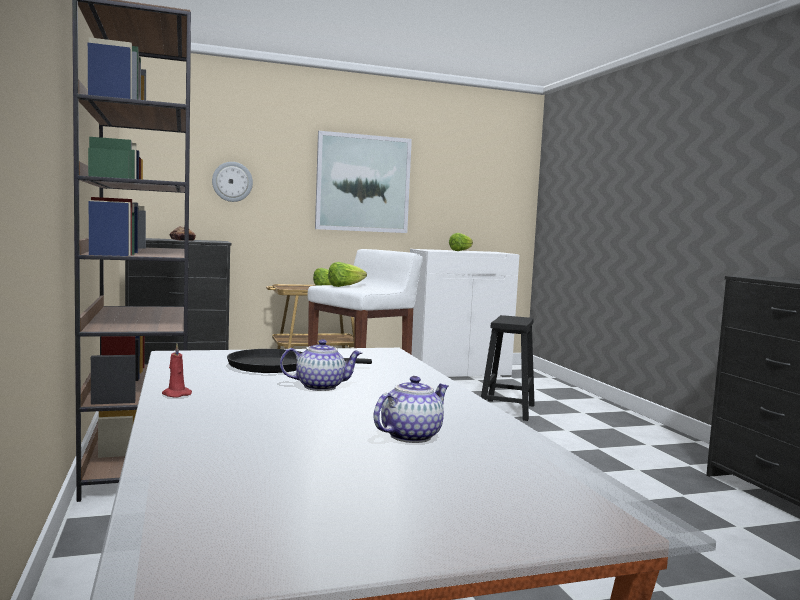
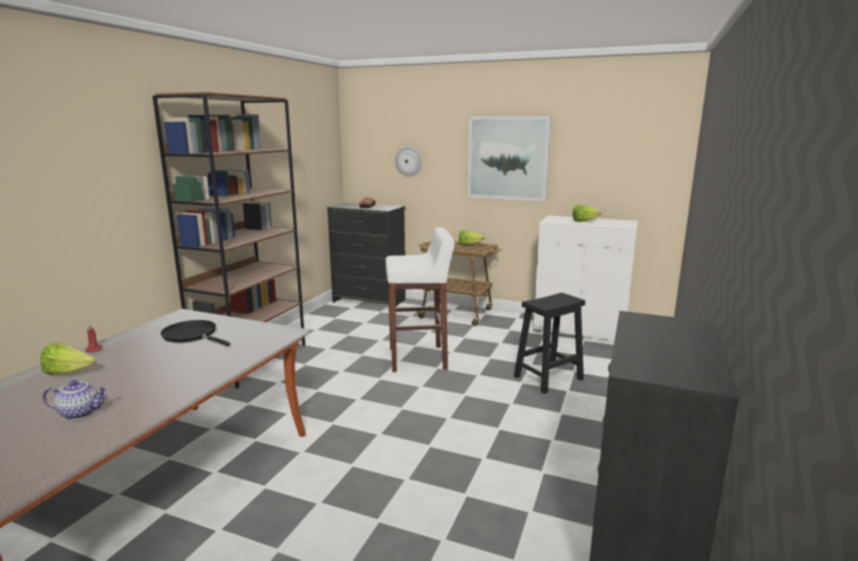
camera: 40 degrees right, 10 degrees up
(321, 386) = (160, 359): teapot -> none
(345, 286) = (404, 259): lettuce -> lettuce (69, 373)

